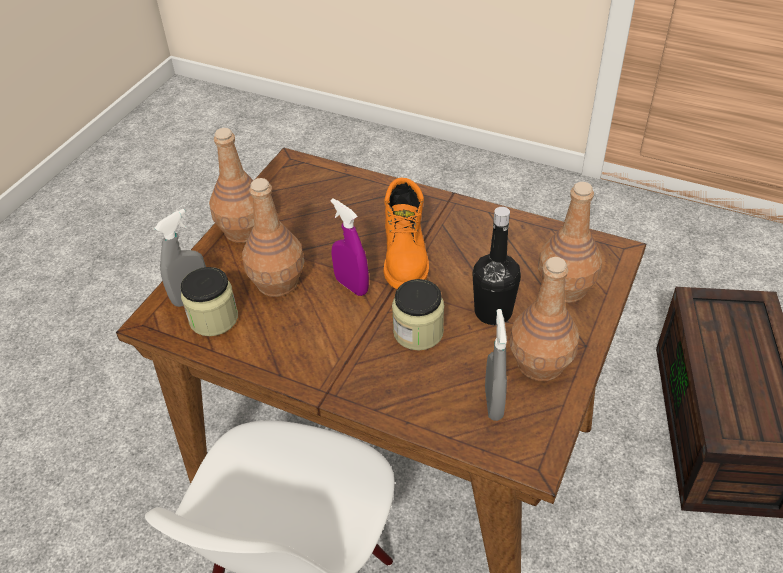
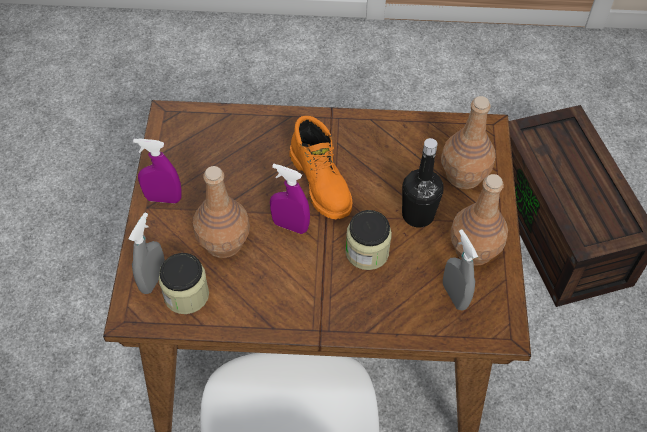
camera: 25 degrees left, 10 degrees up
(243, 229) = (163, 198): brown bottle -> purple spray bottle

